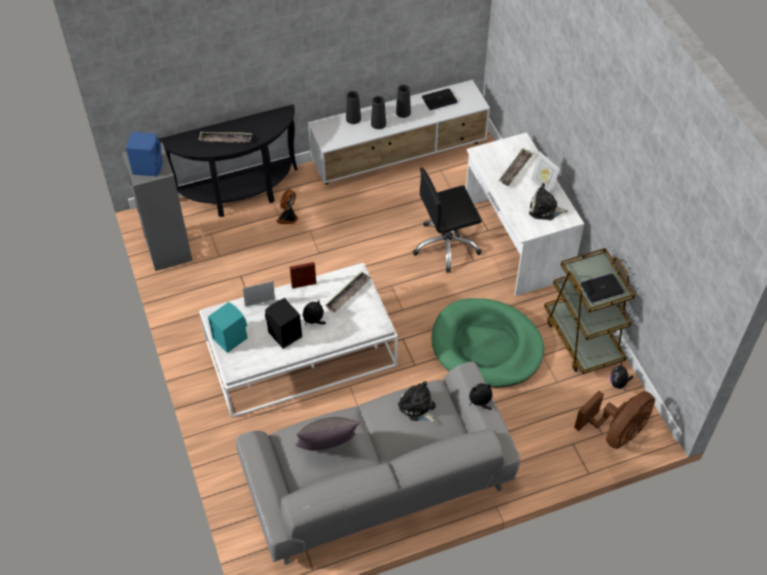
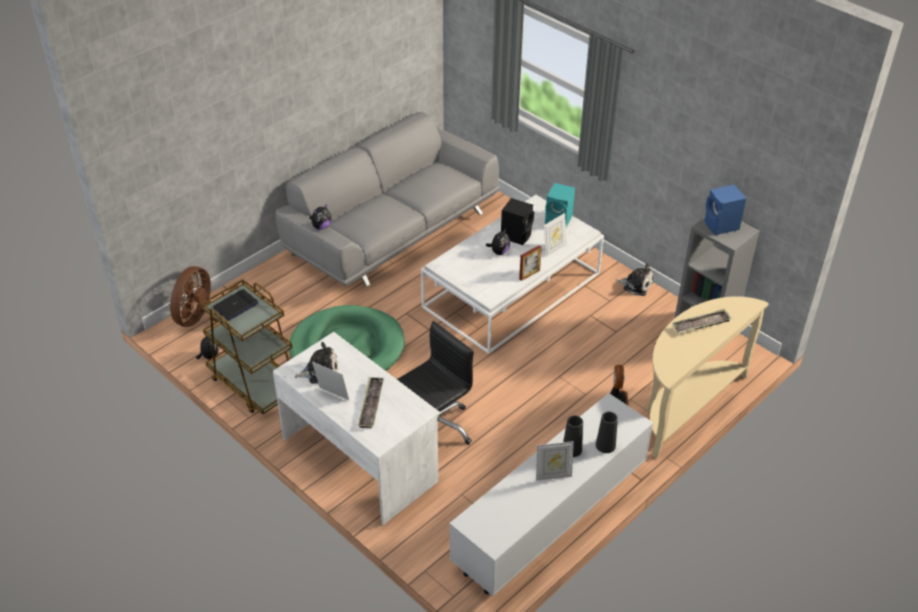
camera: 155 degrees right, 10 degrees down
(240, 195) = (686, 405): black console table -> beige console table
(328, 448) = (428, 179): grey pillow -> none
(348, 294) = (484, 280): tray -> none
(403, 112) = (553, 475): black vase -> picture frame
(418, 407) = (373, 220): plush toy -> plush toy (636, 285)
(439, 100) = (519, 510): laptop -> none

